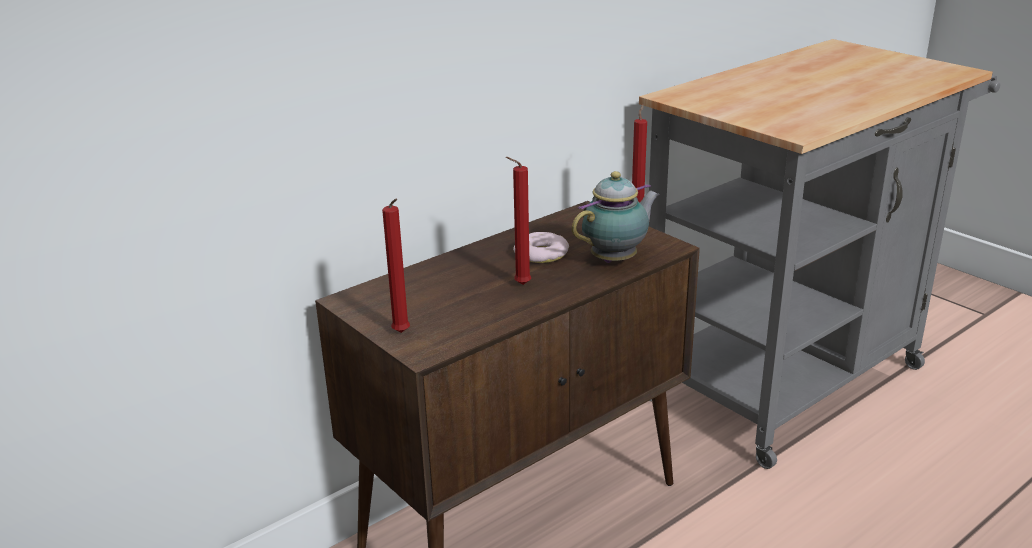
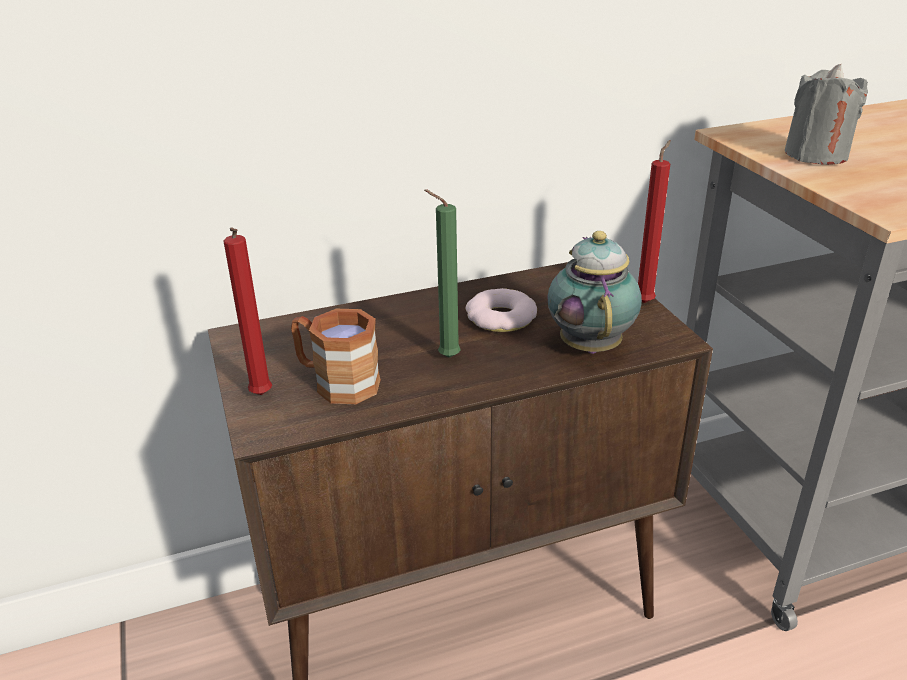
camera: 20 degrees right, 5 degrees up
(451, 314) = (336, 382): none -> brown mug
(520, 285) = (445, 357): red candle -> green candle
(616, 259) = (590, 344): teapot -> teapot turned 75 degrees counterclockwise
(731, 104) = (816, 155): none -> grey candle

